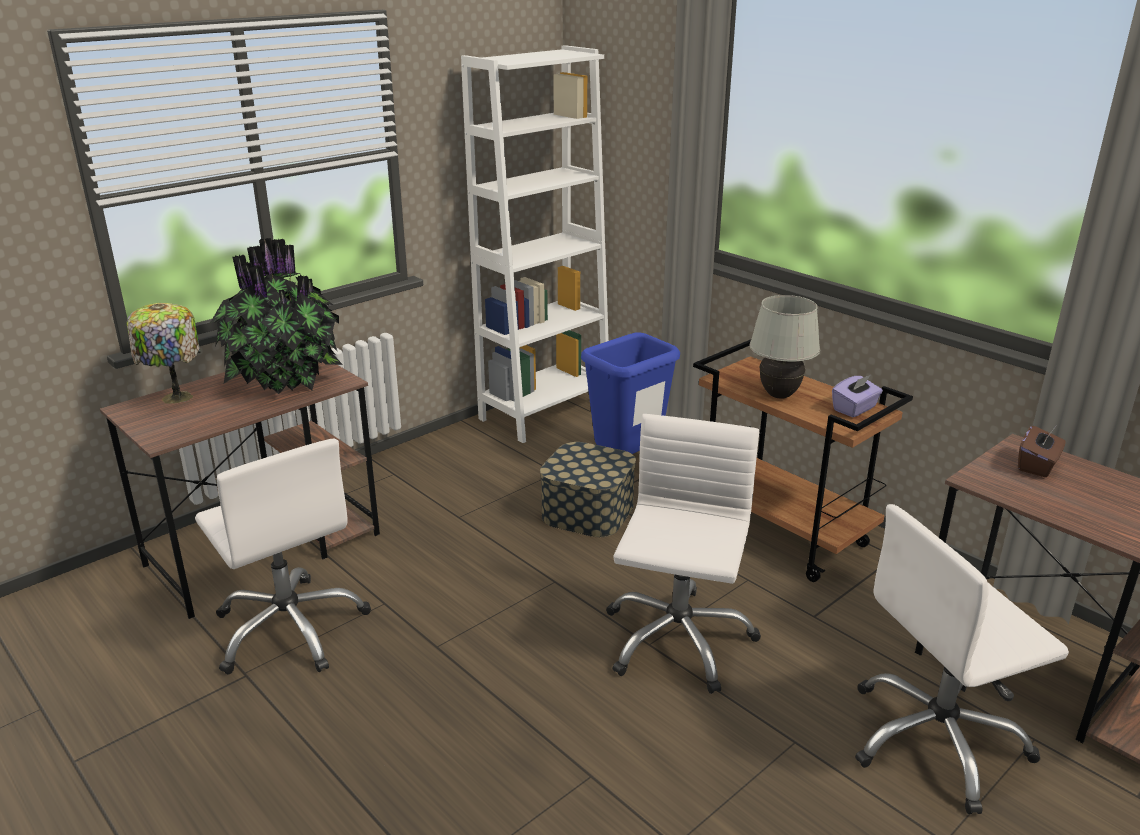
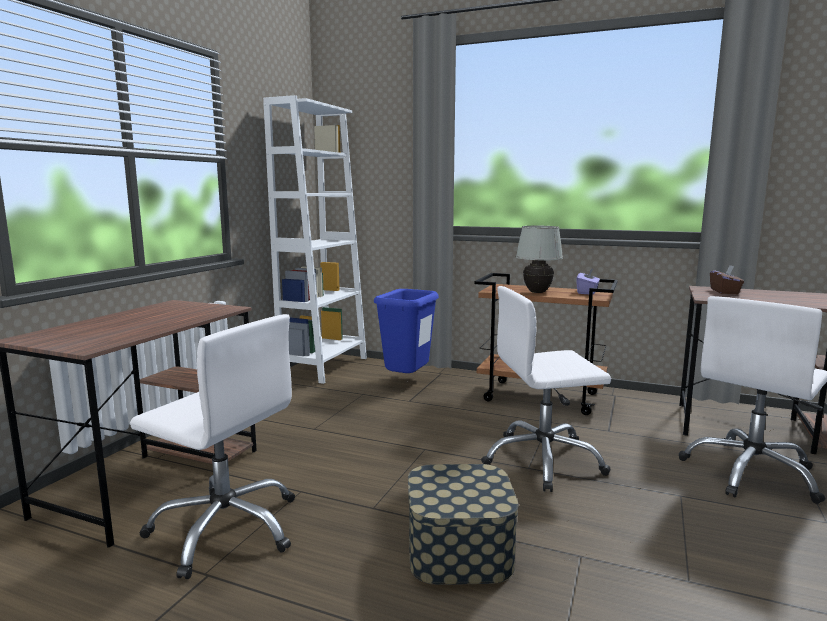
camera: 25 degrees left, 15 degrees down
(175, 398) = (74, 329): table lamp -> none
(285, 379) = (174, 312): potted plant -> none
(588, 511) = (407, 408): storage box -> storage box (459, 550)
(677, 639) = (543, 461): white office chair -> white office chair turned 90 degrees counterclockwise

